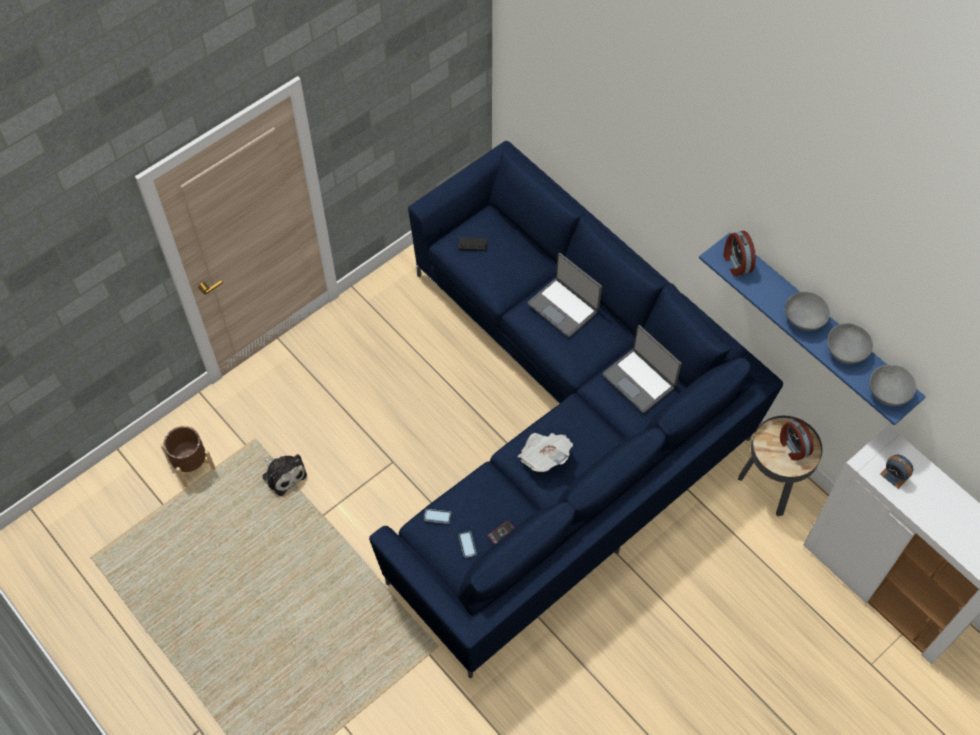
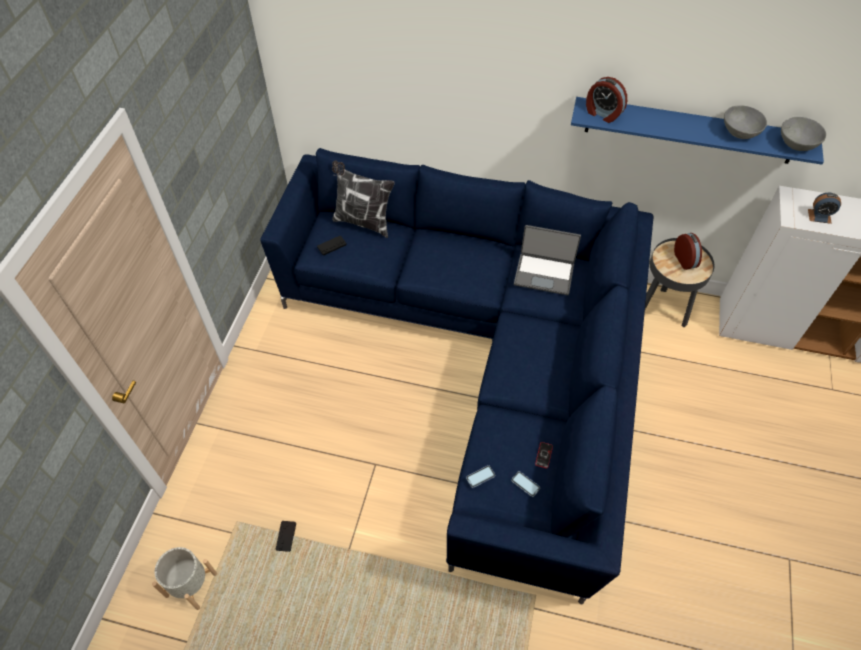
camera: 35 degrees left, 5 degrees down
(191, 465) = (191, 585): brown planter -> grey planter
(283, 474) = (286, 536): plush toy -> black game controller
(517, 236) = (362, 222): none -> pillow
(544, 456) = (524, 372): newspaper -> none
(564, 307) = (442, 253): laptop -> none
(792, 447) = (685, 260): alarm clock -> alarm clock turned 135 degrees counterclockwise
(804, 319) = (689, 126): grey bowl -> none

